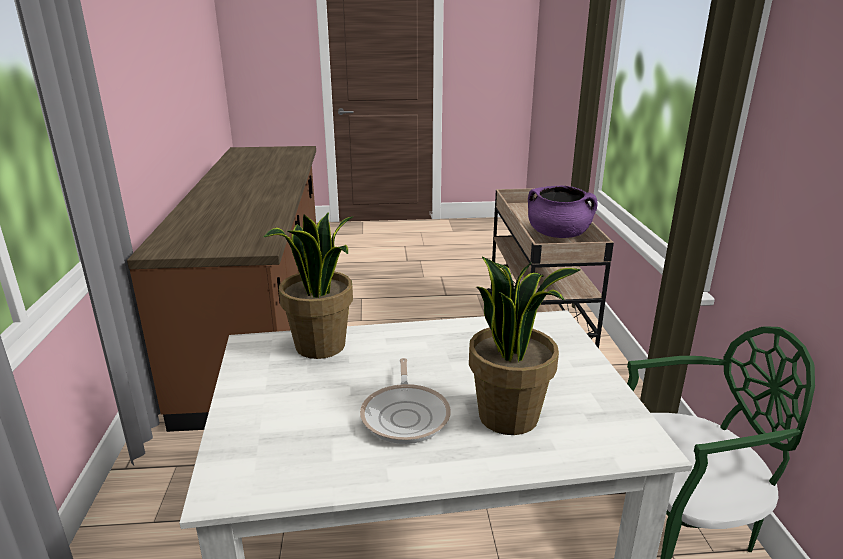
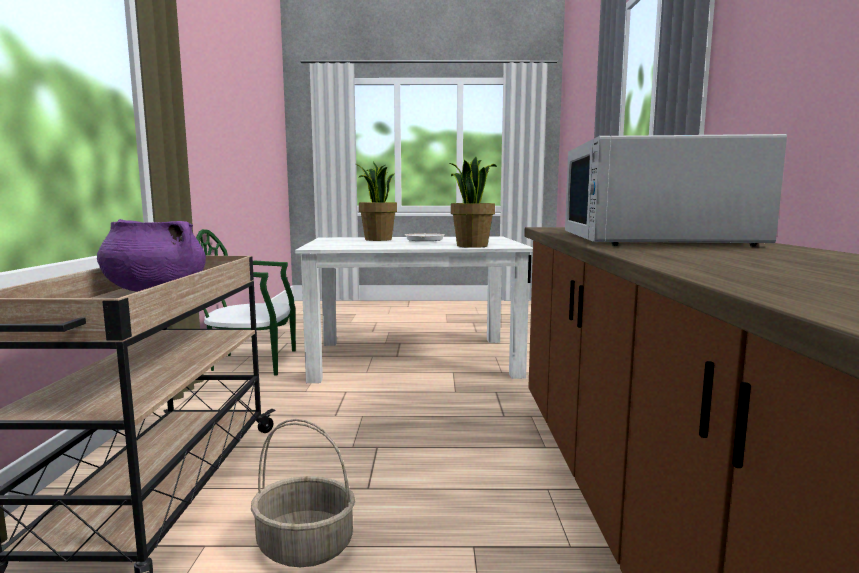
camera: 175 degrees left, 15 degrees down
(243, 201) = (653, 239): none -> white microwave
(438, 317) = (306, 545): none -> basket

